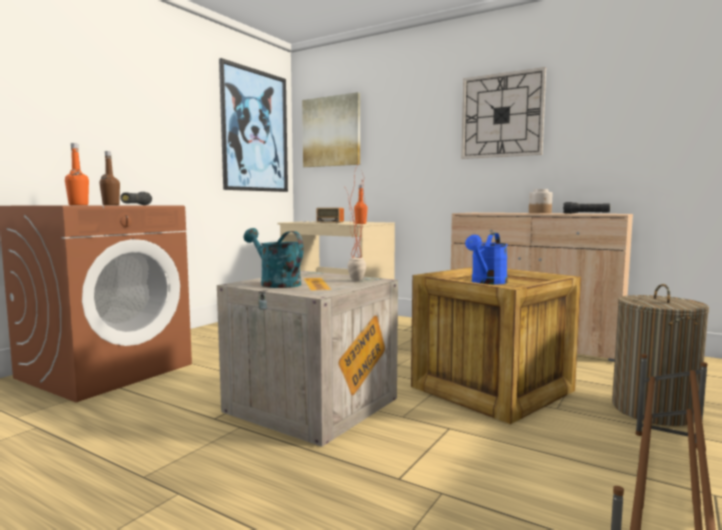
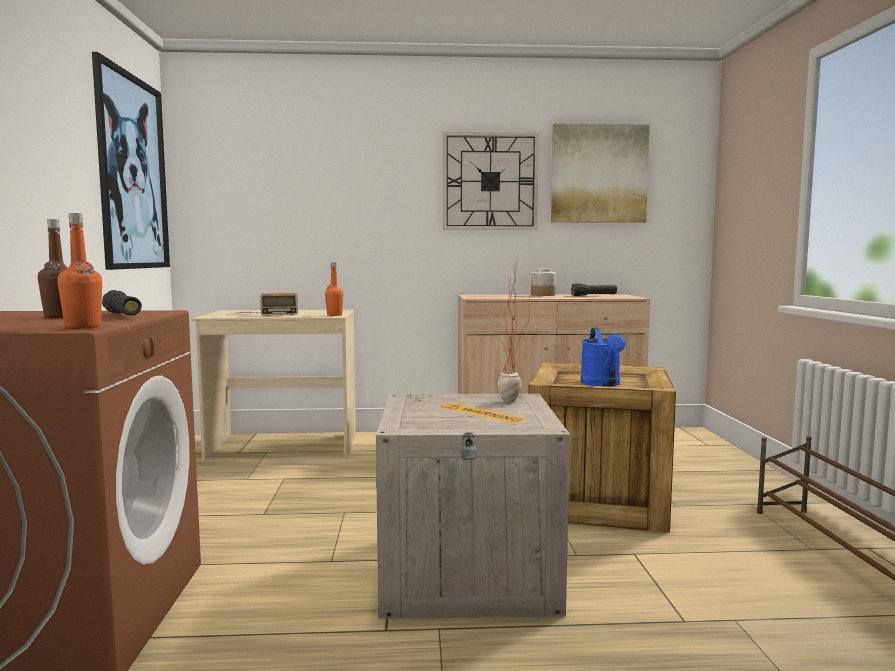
camera: 35 degrees left, 0 degrees up
(275, 283) = (441, 420): turquoise watering can -> none
(331, 131) = (243, 180): picture -> picture (598, 174)
(653, 410) = (733, 487): laundry basket -> none

